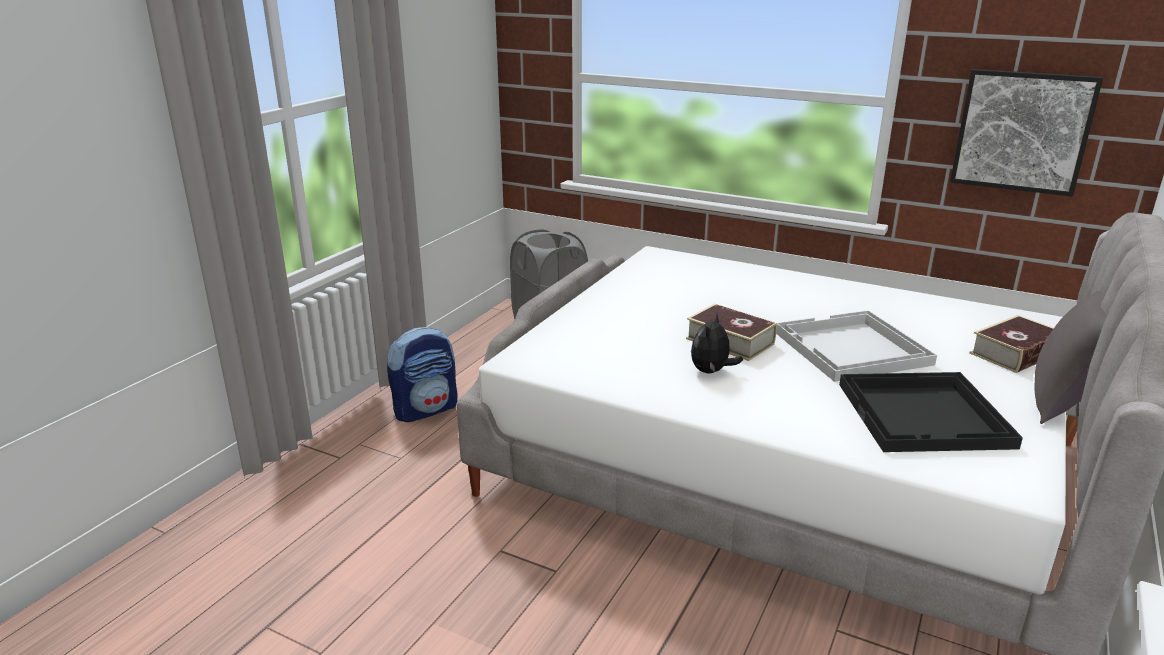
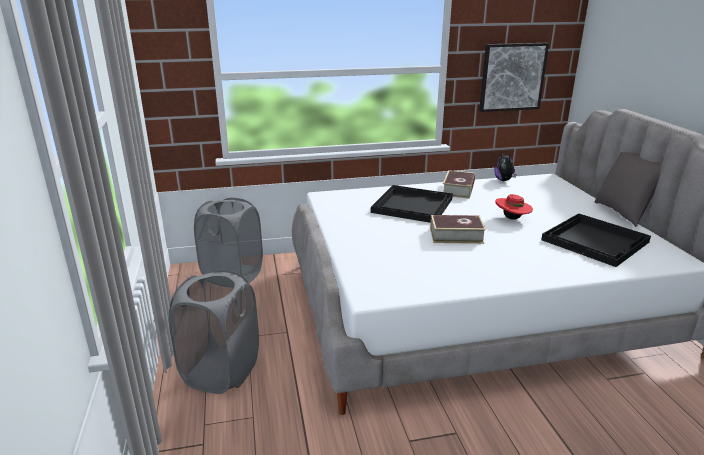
camera: 40 degrees left, 0 degrees up
(426, 409) = (221, 371): backpack -> grey laundry basket
(711, 371) = (479, 257): plush toy -> plush toy (504, 180)
(742, 293) = (412, 205): none -> black tray
(851, 349) = (512, 218): white tray -> red hat
(1015, 353) = (569, 197): book -> book (458, 190)

